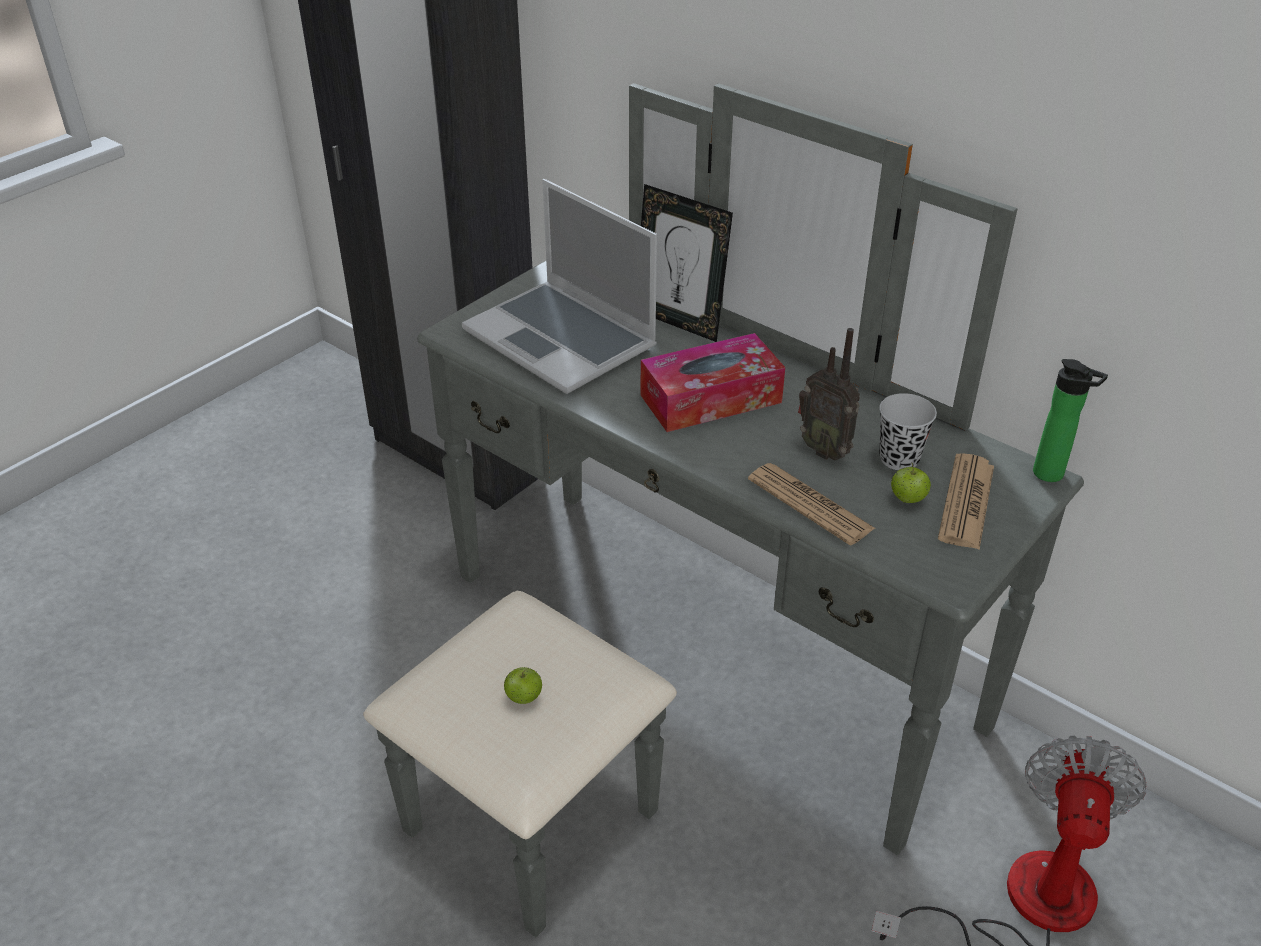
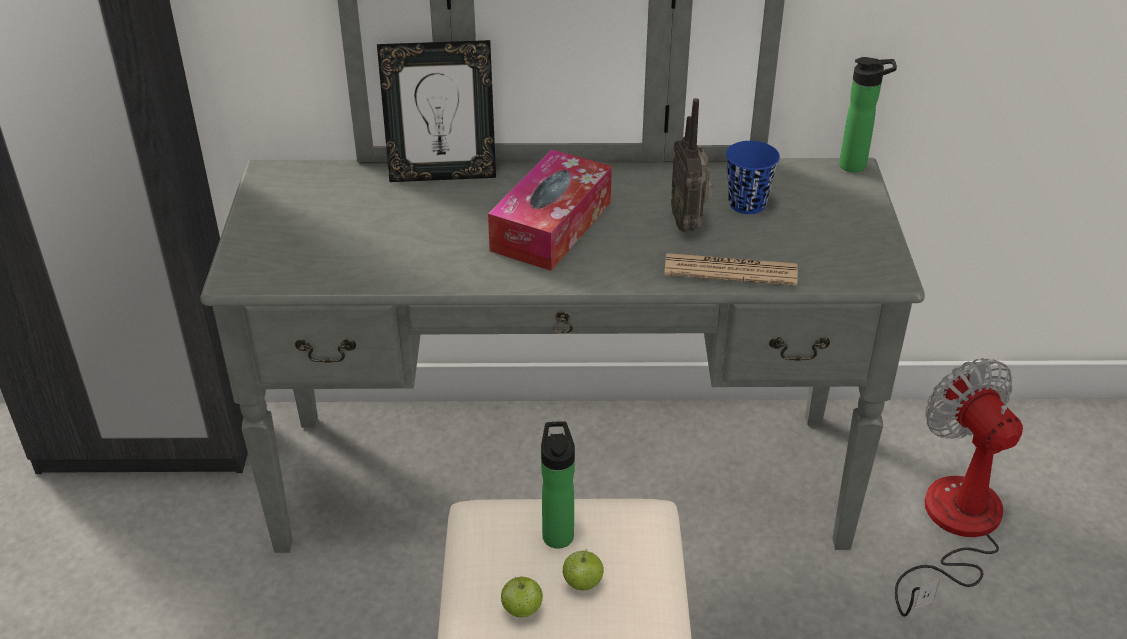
camera: 40 degrees left, 0 degrees up
(549, 651) = (557, 532): none -> bottle
(563, 340) = (358, 236): laptop -> none
(825, 450) = (688, 223): radio -> radio turned 75 degrees clockwise
(899, 458) = (747, 204): black cup -> blue cup
(907, 499) = (790, 231): apple -> apple (522, 610)
(966, 502) = (829, 213): newspaper -> none

